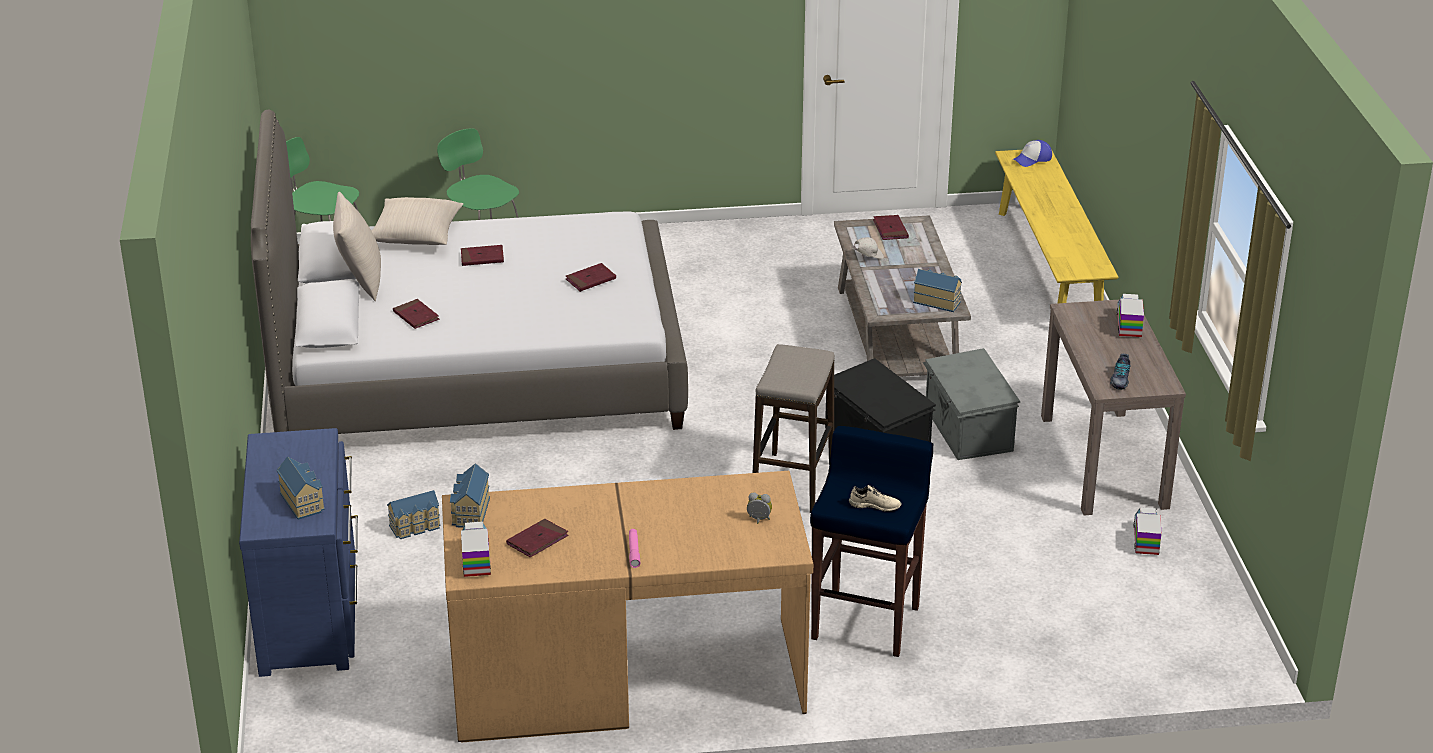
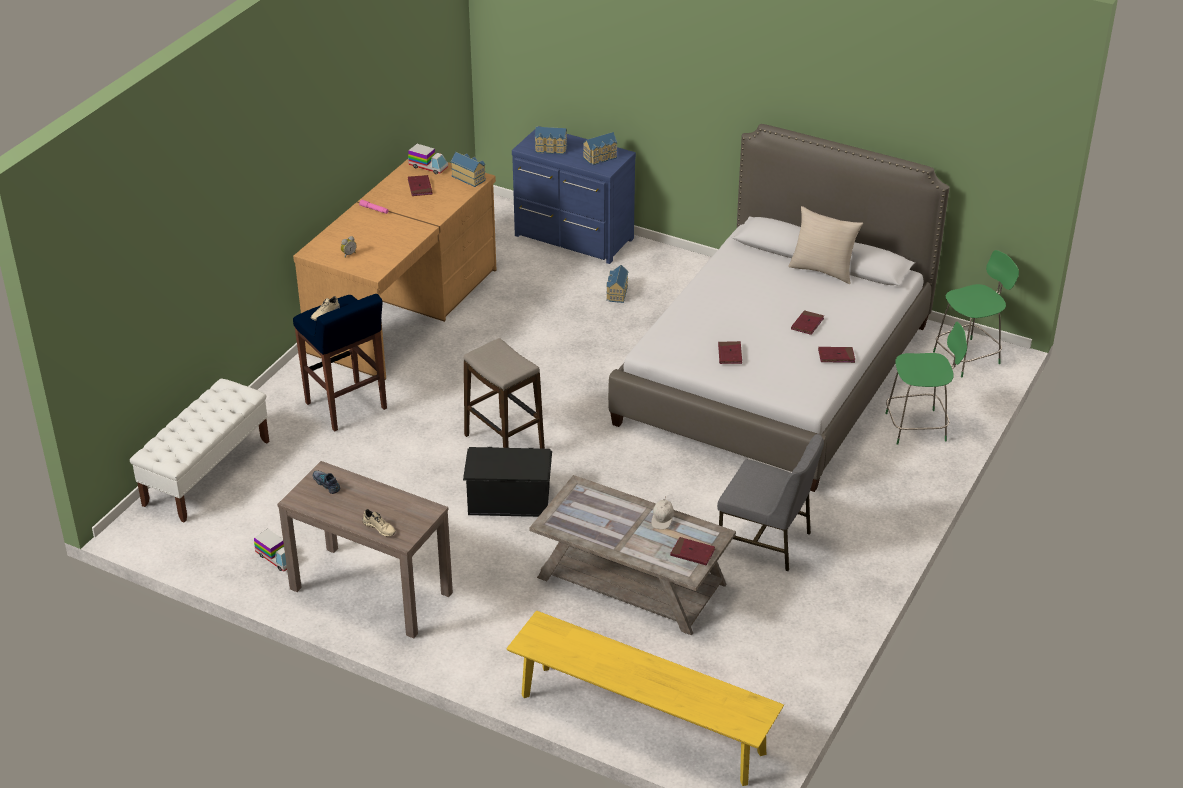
camera: 125 degrees right, 5 degrees up
(416, 235) = (868, 310): beige pillow -> none
(416, 316) = (753, 275): red book -> red book (836, 356)
(755, 287) = (766, 541): none -> grey chair
(937, 301) = (565, 521): toy house -> toy house (601, 157)
(967, 430) = (476, 547): grey storage box -> none
(1032, 159) = (746, 719): cap -> none
(1100, 662) = (207, 472): none -> white bench
(1128, 324) = (380, 528): toy truck -> beige shoe

